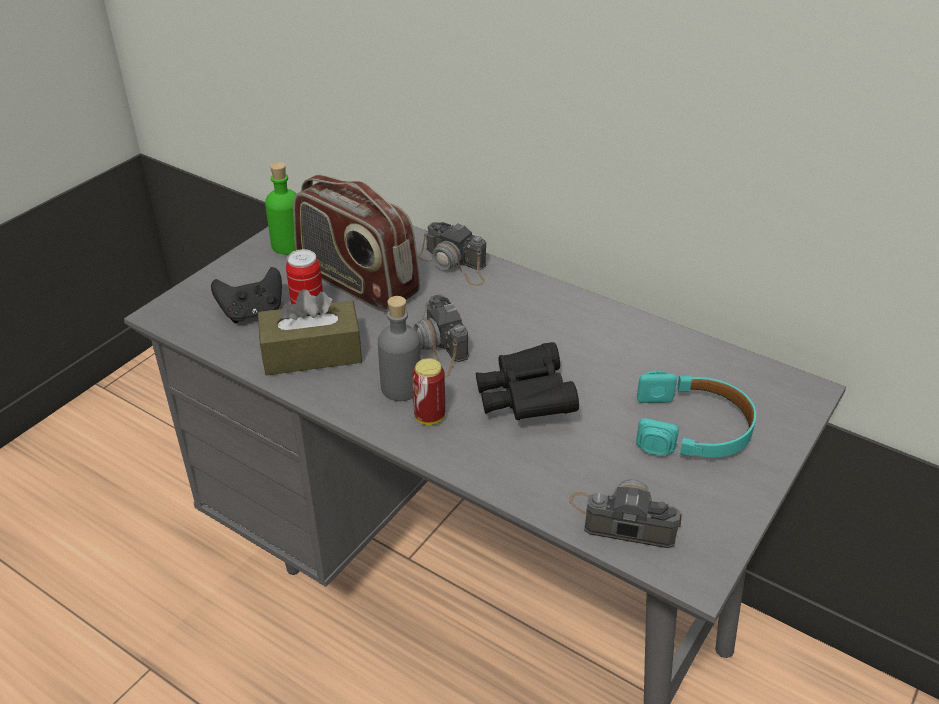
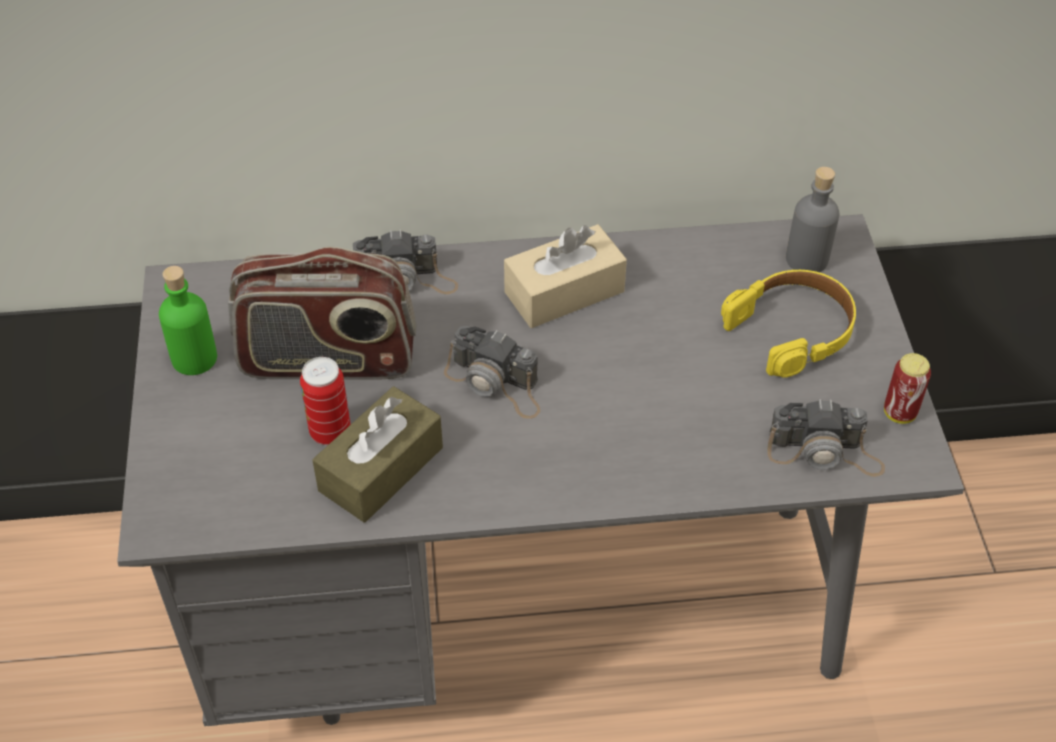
camera: 40 degrees left, 10 degrees up
(253, 313) = (260, 463): black game controller -> none
(401, 388) = (511, 449): grey bottle -> grey bottle (807, 259)
(429, 417) = (571, 463): can -> can (899, 413)
(525, 400) = (634, 390): black binoculars -> none
(548, 321) = (564, 292): none -> beige tissue box
(622, 520) = (825, 452): camera -> camera turned 150 degrees counterclockwise
(692, 428) = (792, 330): turquoise headphones -> yellow headphones

